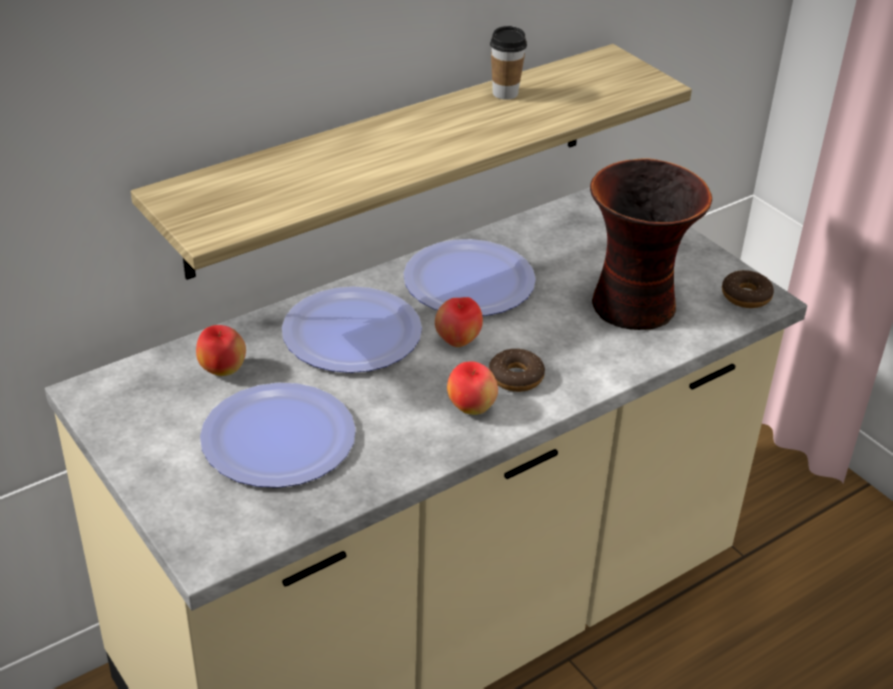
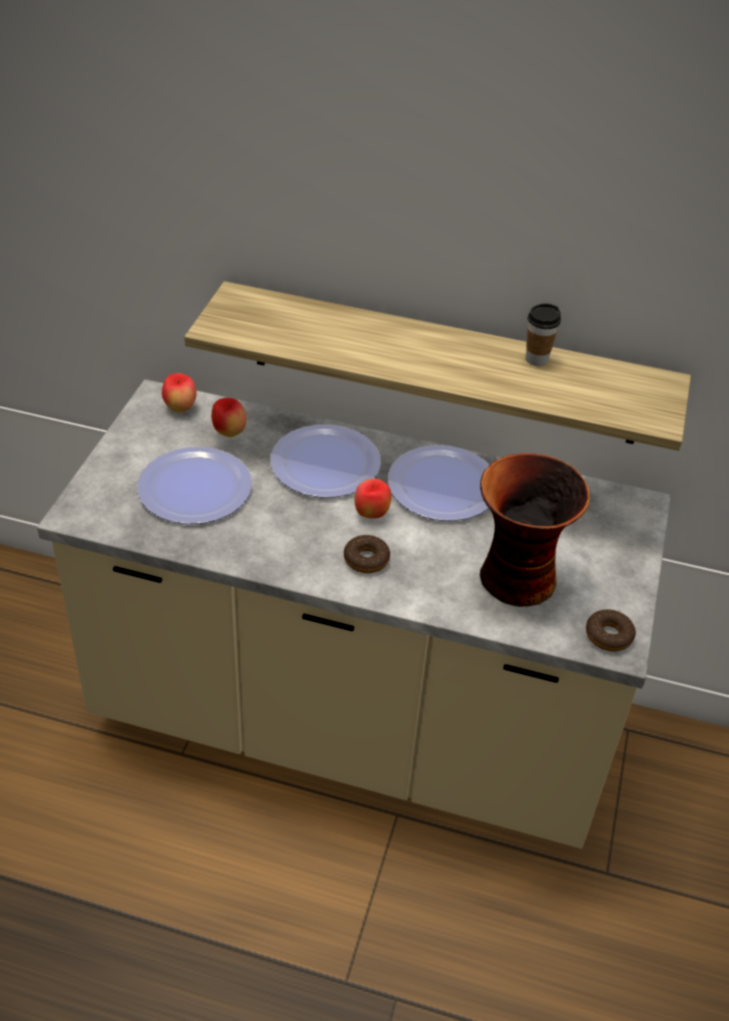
camera: 50 degrees right, 5 degrees up
(471, 408) = (311, 555): apple -> apple (180, 408)

